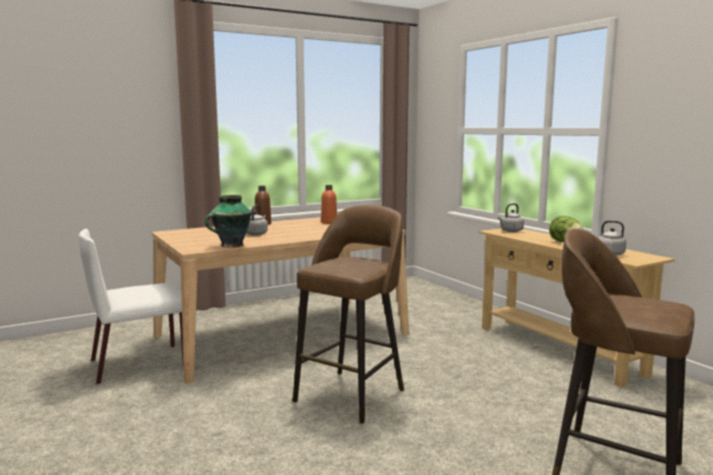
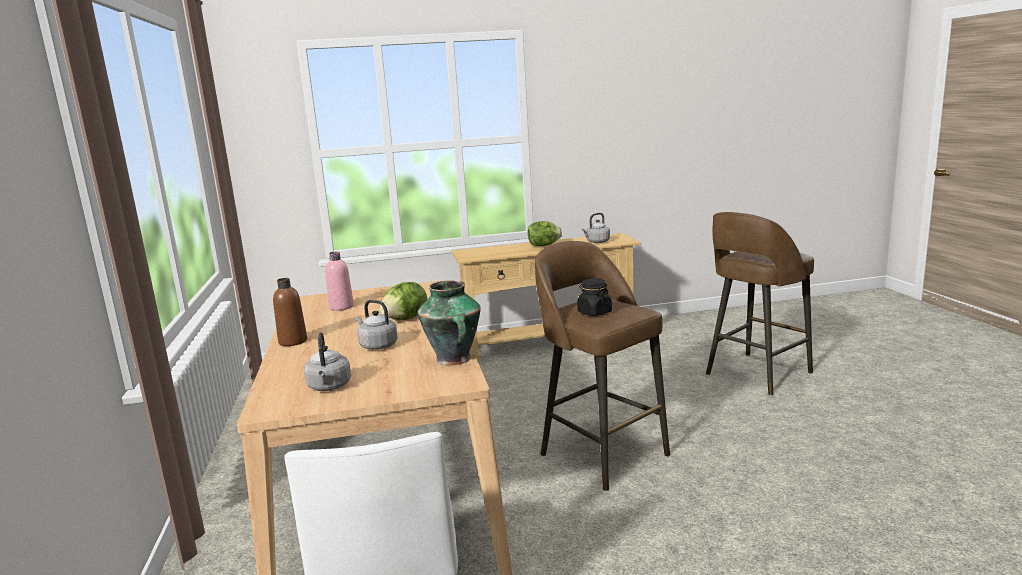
camera: 70 degrees left, 5 degrees up
(308, 233) = (405, 319): none -> lettuce
(329, 222) = (341, 307): orange bottle -> pink bottle
(338, 262) = (594, 312): none -> black jar
(510, 231) = (475, 253): grey kettle -> grey kettle (329, 387)

